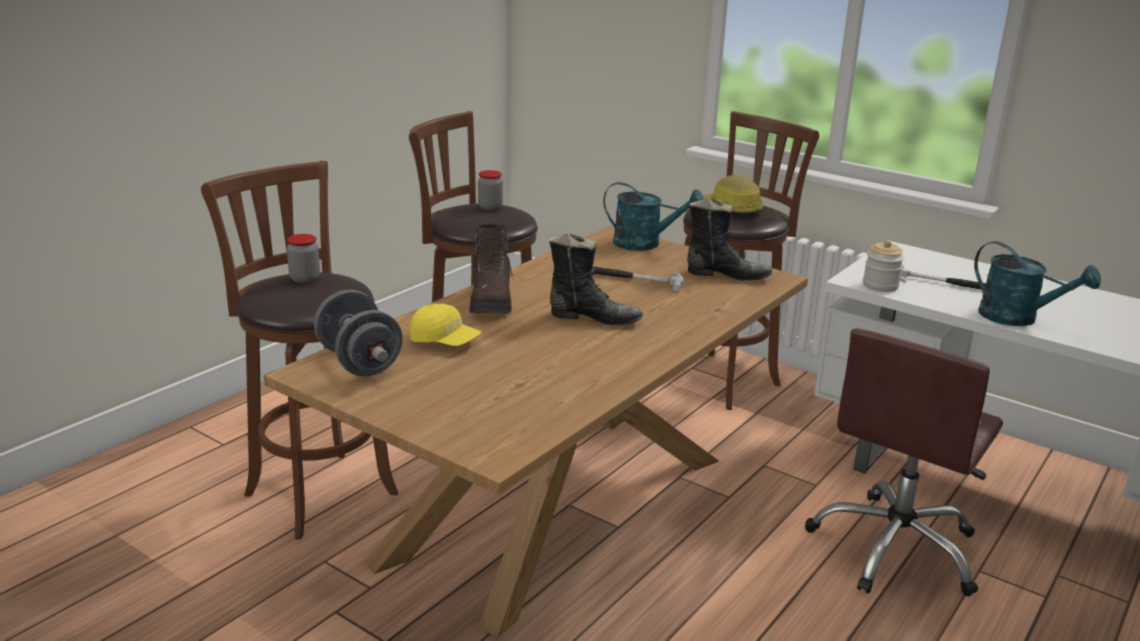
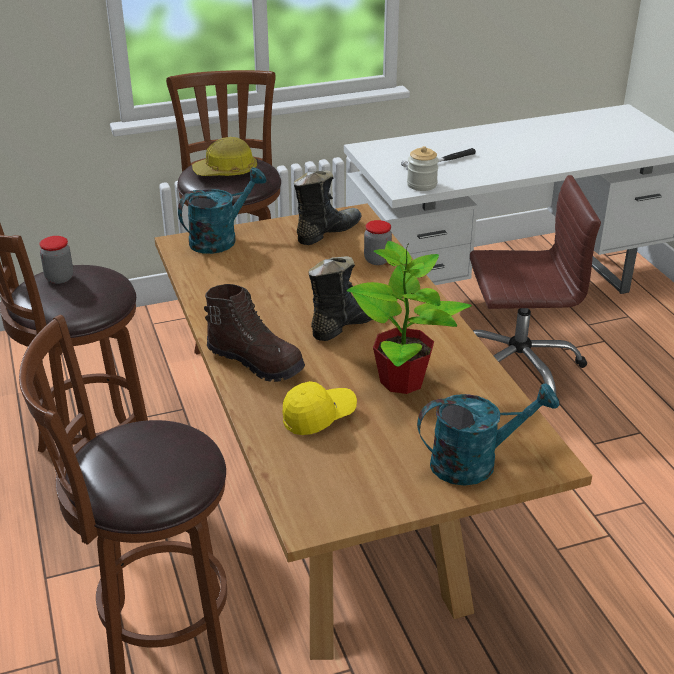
camera: 55 degrees left, 10 degrees up
(305, 279) = (120, 452): jar -> jar (377, 260)
(359, 362) = (317, 481): grey dumbbell -> none
(539, 361) = (403, 381): none -> potted plant
(635, 279) = (289, 274): hammer -> none
(896, 548) = (517, 368): brown office chair -> brown office chair turned 75 degrees counterclockwise
(1018, 318) = (519, 167): turquoise watering can -> turquoise watering can (475, 462)

